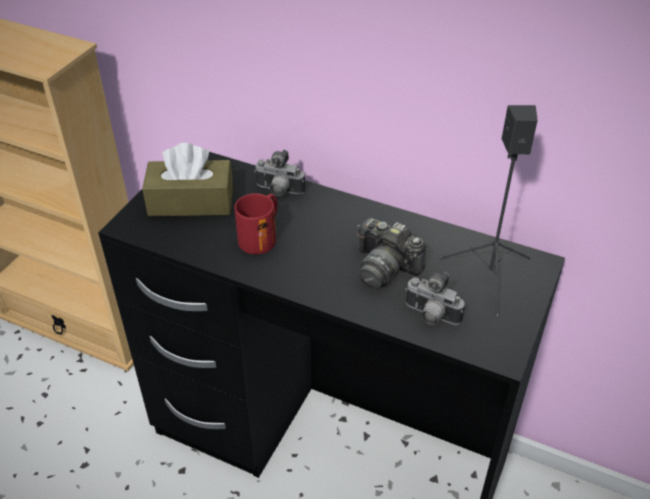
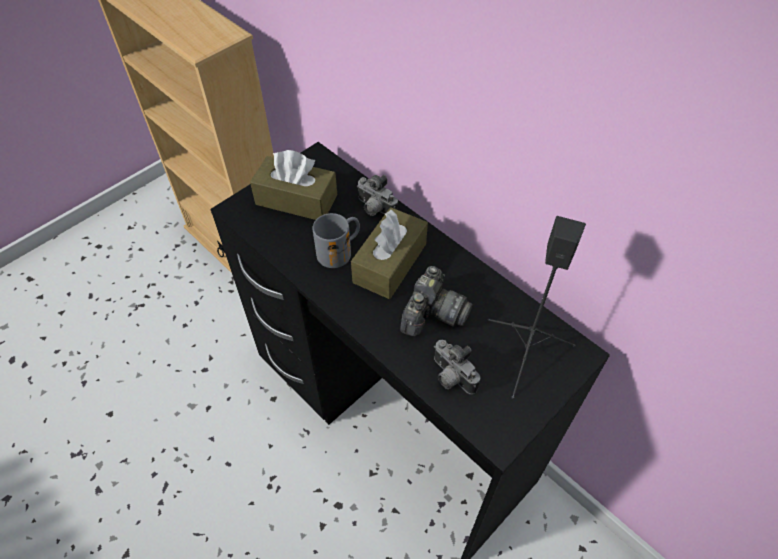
camera: 20 degrees right, 10 degrees up
(261, 236) = (339, 250): red mug -> grey mug
(319, 234) = (390, 263): none -> brown tissue box
(385, 267) = (432, 314): camera -> camera turned 120 degrees counterclockwise

